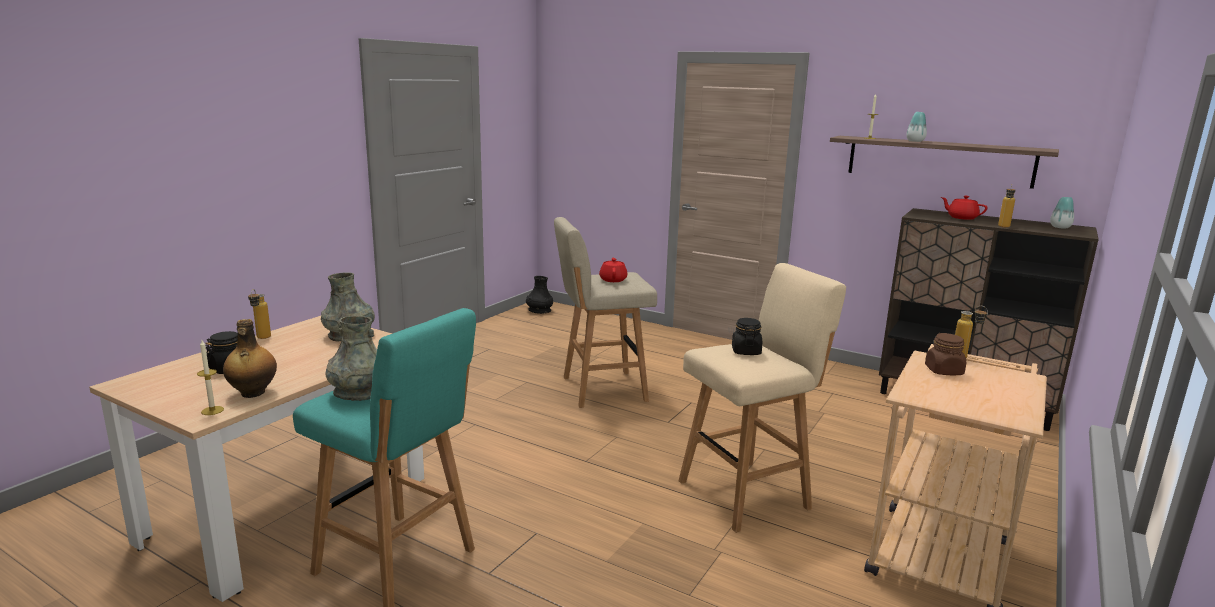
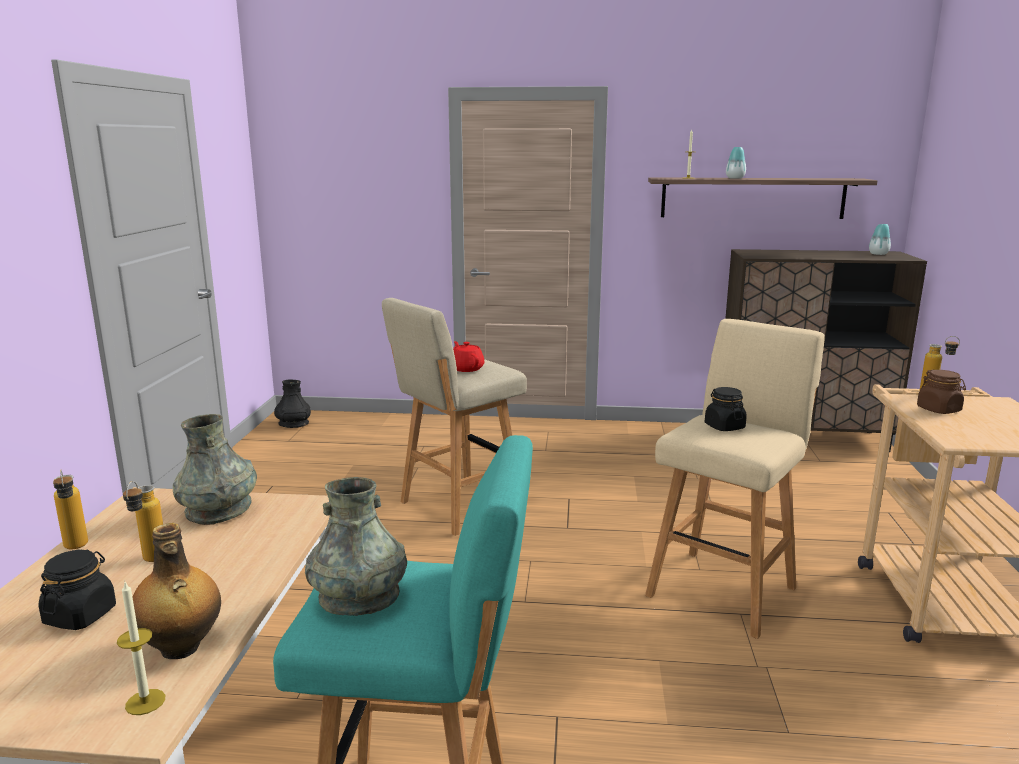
camera: 25 degrees left, 0 degrees up
(961, 218) = (790, 254): red teapot -> none
(1003, 227) = (841, 258): bottle -> bottle (150, 562)

